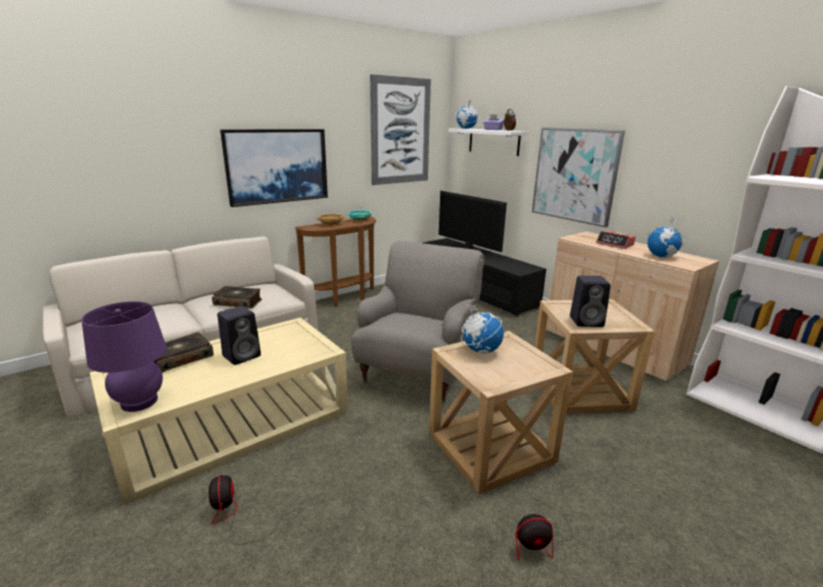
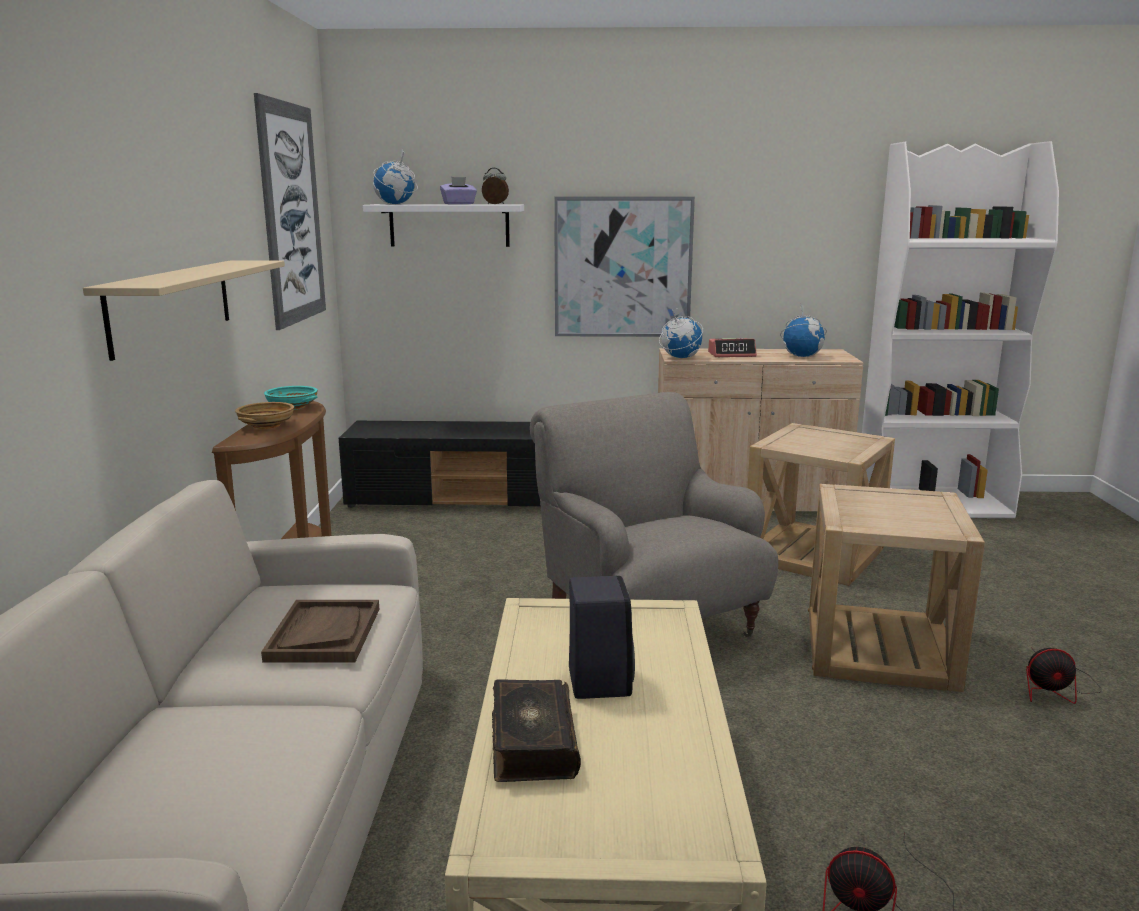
camera: 50 degrees left, 5 degrees down
(139, 402) = (675, 822): purple table lamp -> none
(238, 302) = (324, 634): book -> brown tray
(277, 166) = (172, 305): picture -> beige shelf
(468, 248) = (435, 425): television -> none
(480, 350) = (862, 510): globe -> globe (680, 358)
(539, 538) = (1055, 688): fan -> fan turned 60 degrees clockwise
(587, 321) = (840, 449): black speaker -> none

